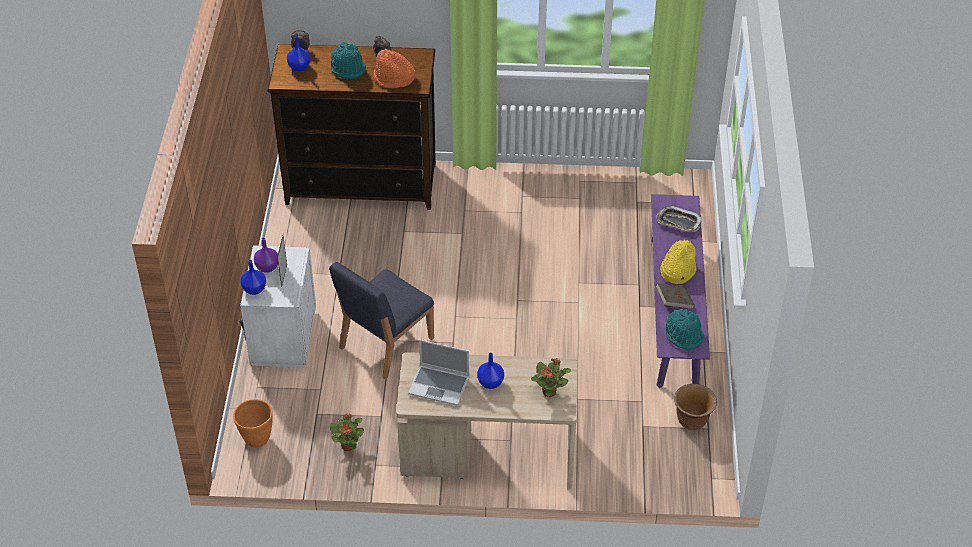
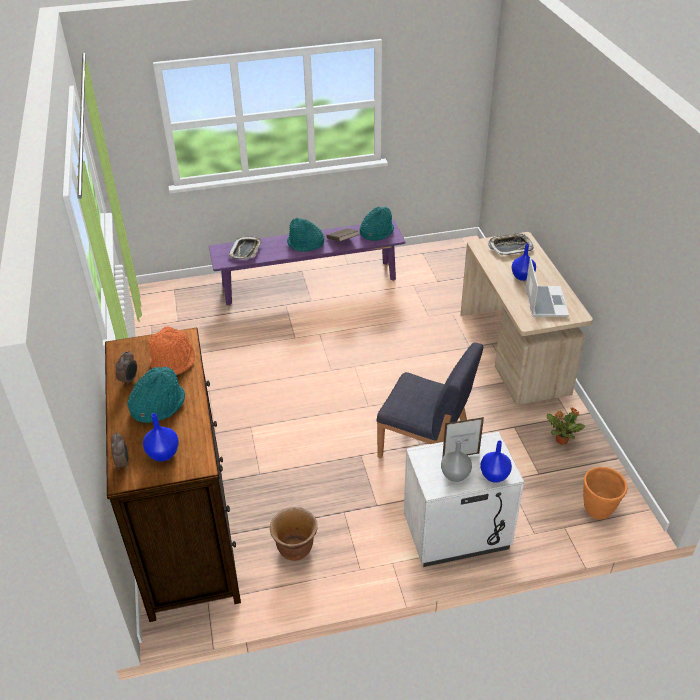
camera: 105 degrees left, 5 degrees down
(267, 267) = (454, 475): purple vase -> grey vase
(549, 392) = (510, 247): potted plant -> tray
(677, 270) = (305, 244): yellow hat -> turquoise hat
(692, 421) = (419, 260): brown planter -> brown planter (295, 549)

